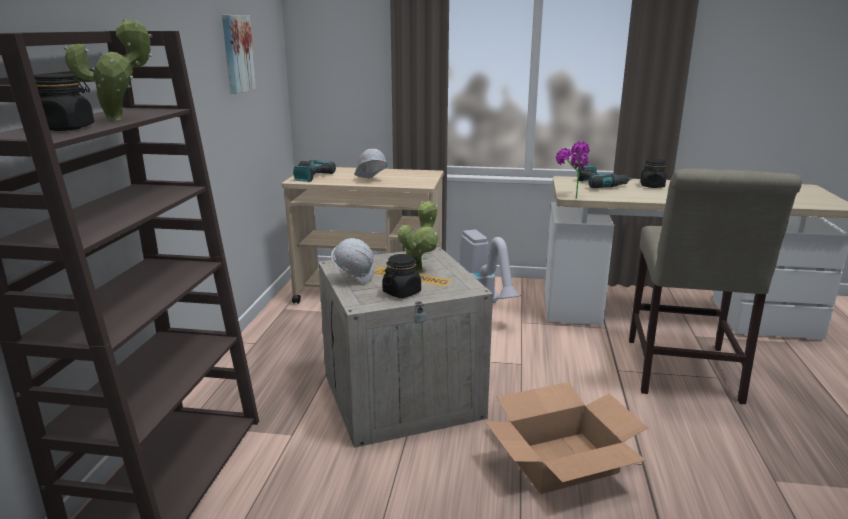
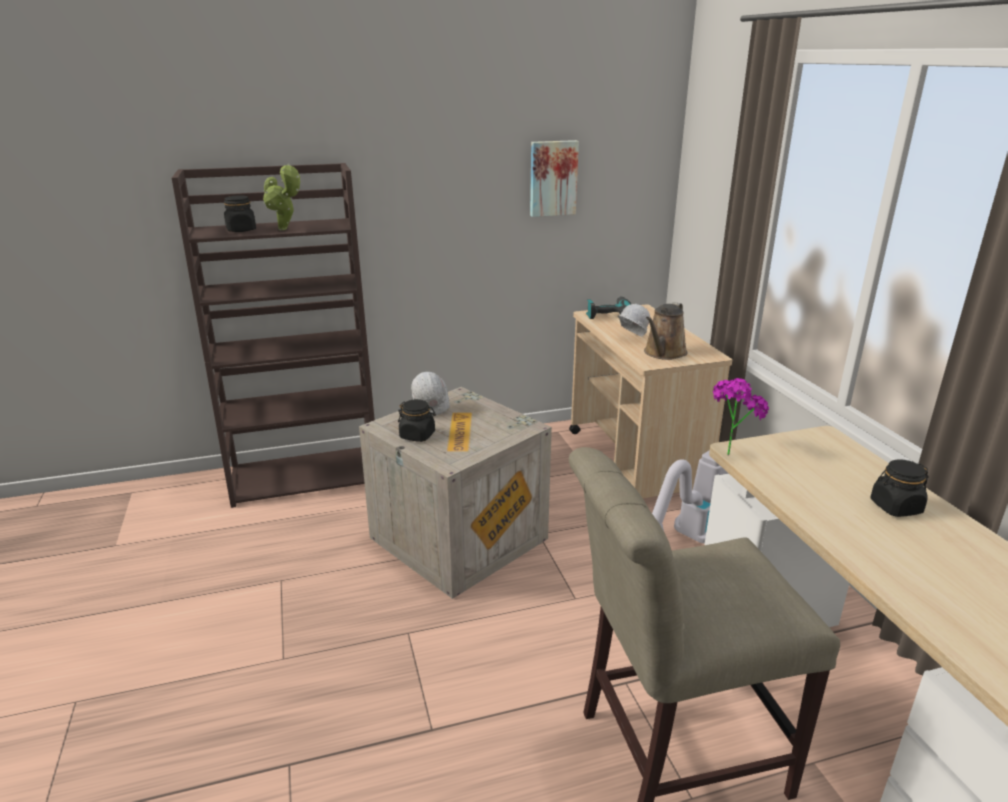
camera: 65 degrees right, 5 degrees up
(410, 179) = (663, 353): none -> brown watering can
(420, 270) = (477, 431): potted plant -> none
(562, 461) = (407, 664): cardboard box -> none
(600, 184) = (833, 464): power drill -> none

